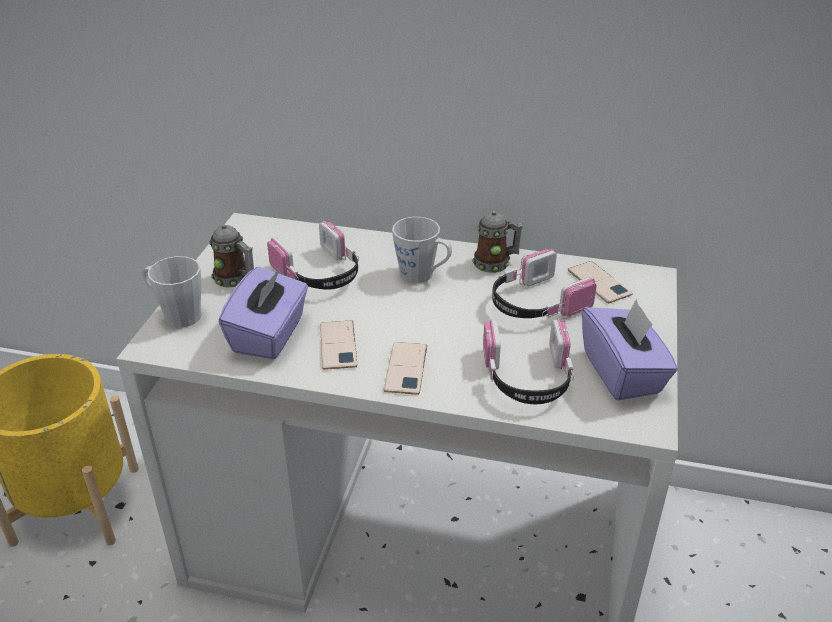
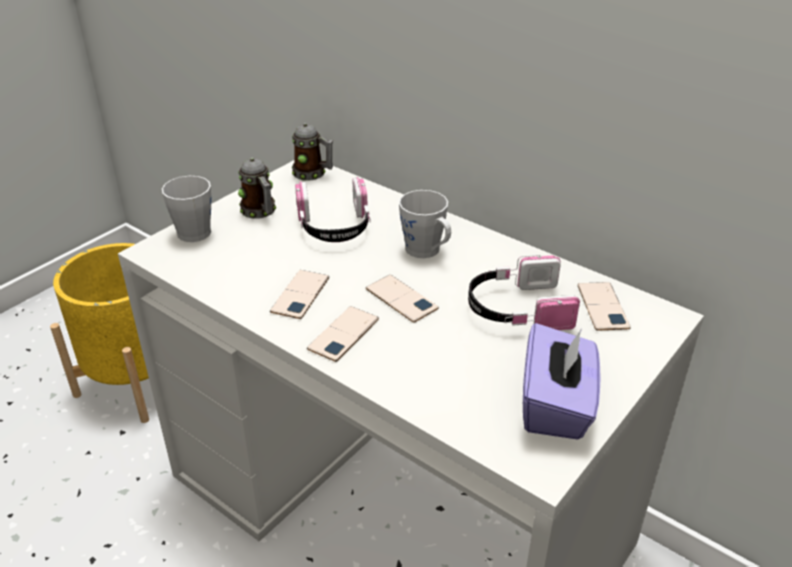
camera: 25 degrees right, 0 degrees up
(269, 335) = (250, 268): purple tissue box -> none
(432, 323) = (401, 299): none -> phone
(495, 263) = (507, 259): mug -> mug (313, 174)
(528, 378) = (452, 380): headphones -> none

